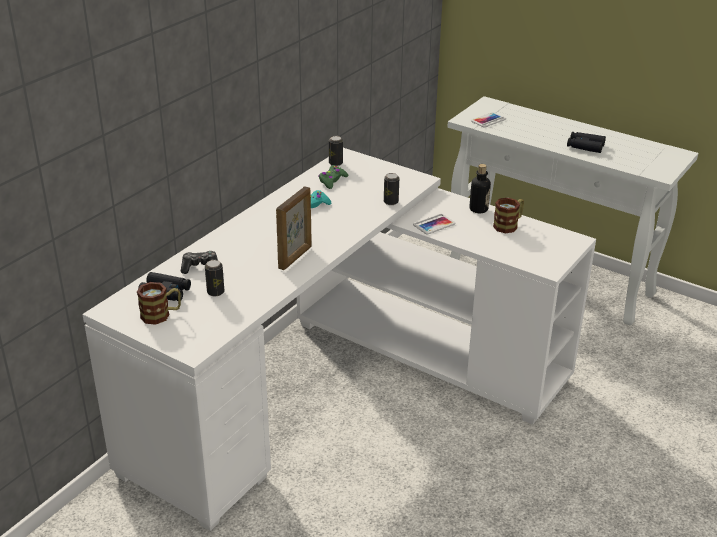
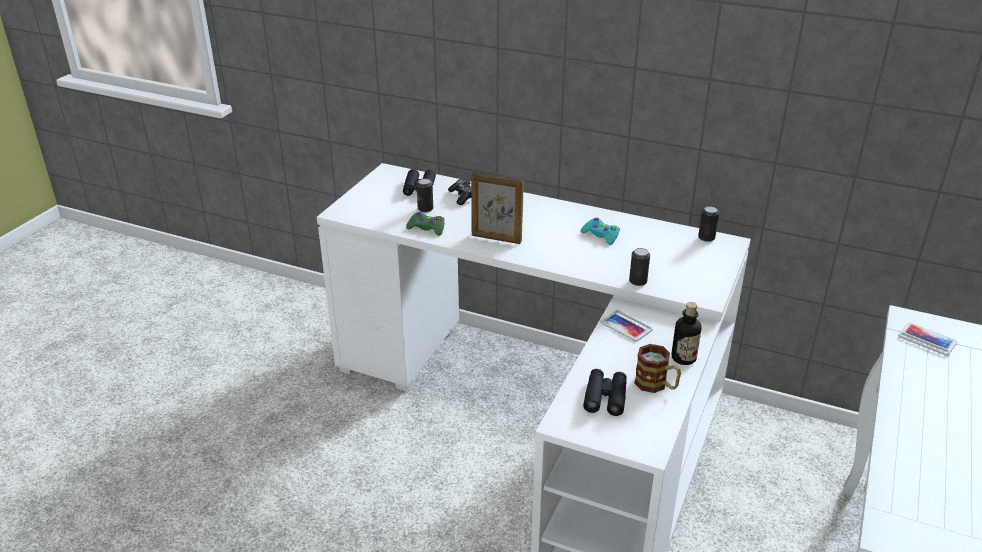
camera: 80 degrees right, 0 degrees up
(161, 315) = (386, 192): mug -> none
(332, 180) = (663, 240): green game controller -> green game controller (427, 228)
(585, 146) = (925, 442): black binoculars -> black binoculars (605, 397)

